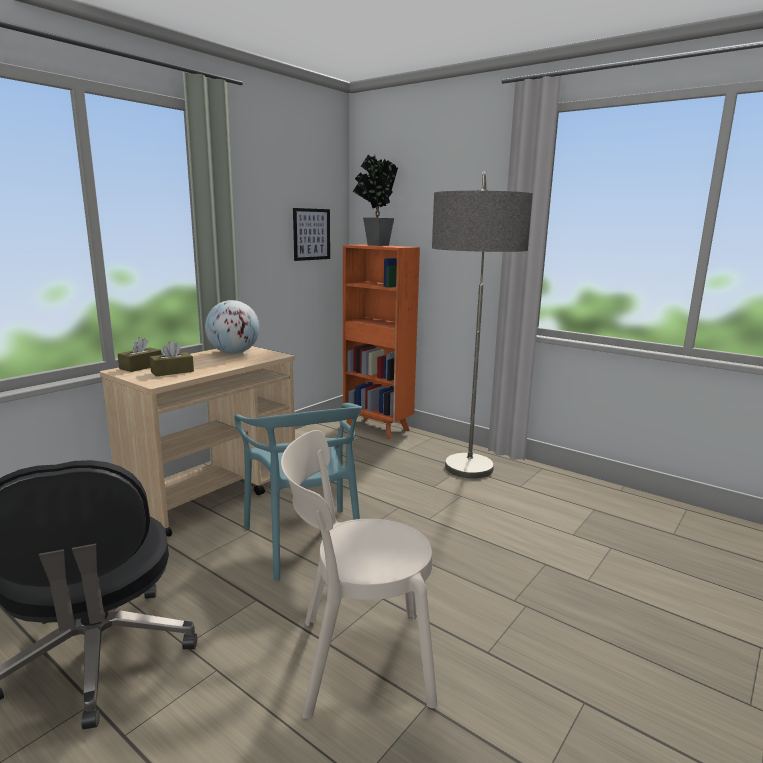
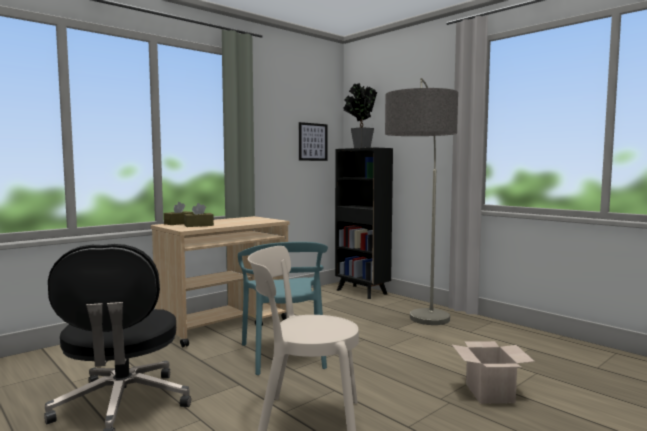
camera: 10 degrees right, 10 degrees down
(233, 353) = (246, 219): globe -> none
(377, 428) = (362, 292): orange bookcase -> black bookcase
(569, 586) = (491, 393): none -> cardboard box

